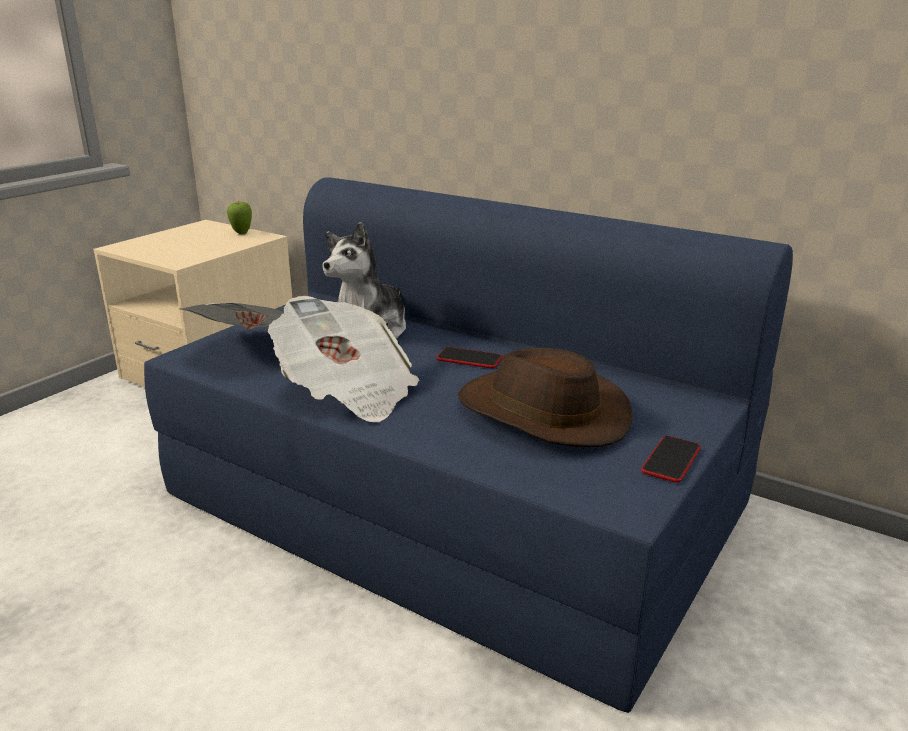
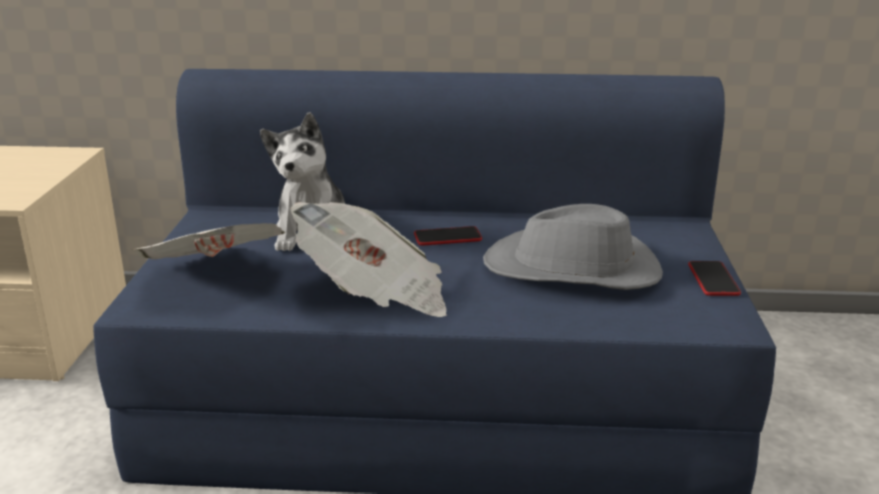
camera: 30 degrees left, 0 degrees up
(241, 233) = (40, 153): apple -> none
(542, 413) = (573, 269): brown hat -> grey hat

